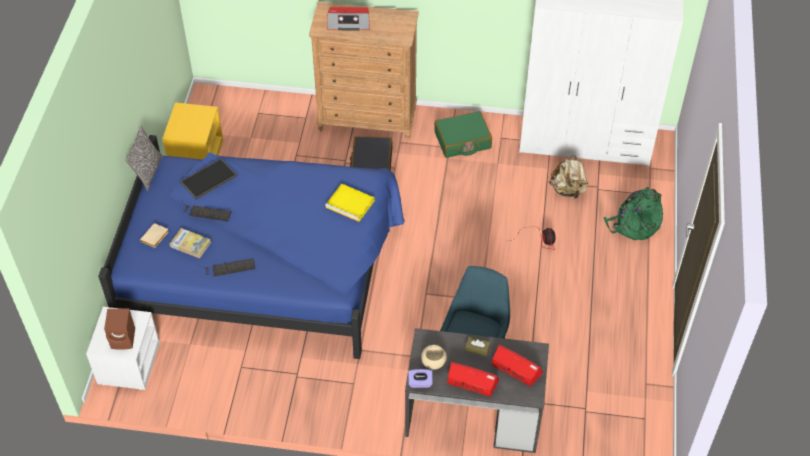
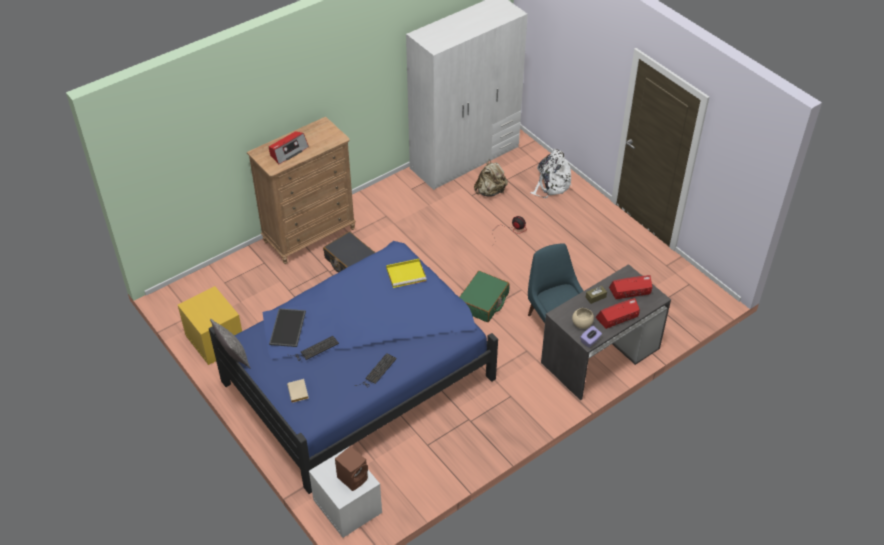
camera: 45 degrees left, 5 degrees down
(190, 244) = (330, 377): book -> none
(462, 141) = (389, 206): green suitcase -> green suitcase (483, 302)
(634, 224) = (551, 185): green backpack -> white backpack

